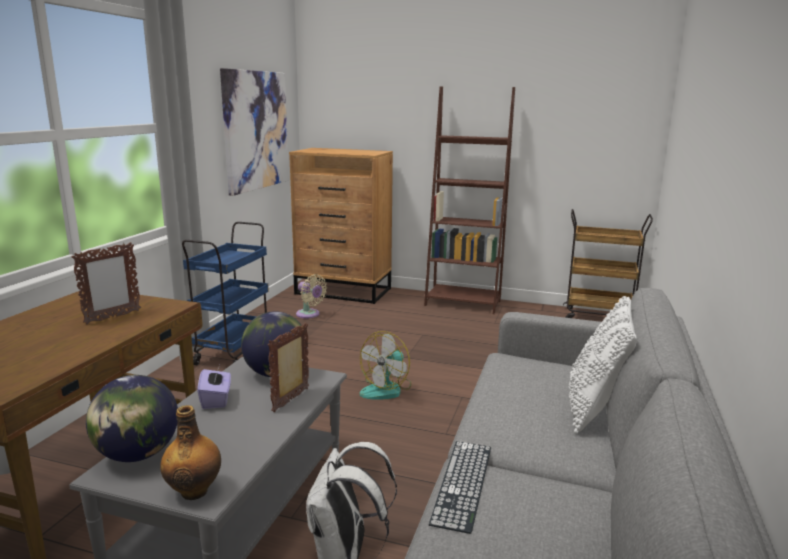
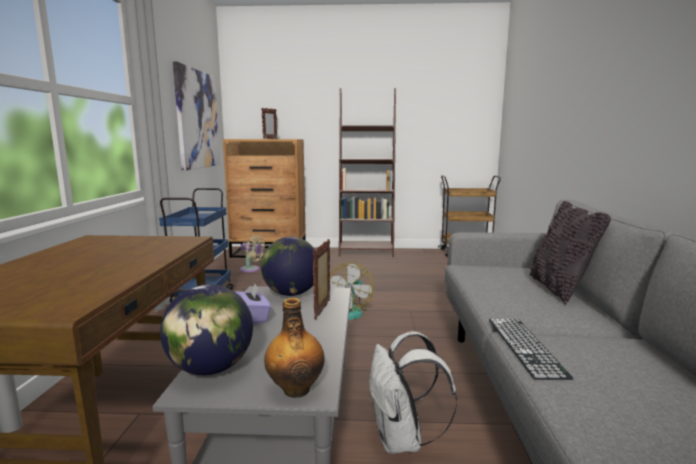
camera: 15 degrees left, 5 degrees down
(112, 317) = (136, 250): picture frame -> picture frame (270, 139)
(594, 409) = (559, 289): white pillow -> black pillow

